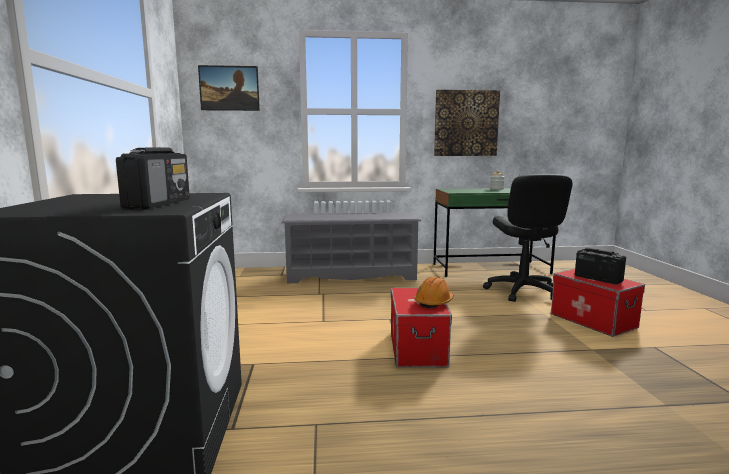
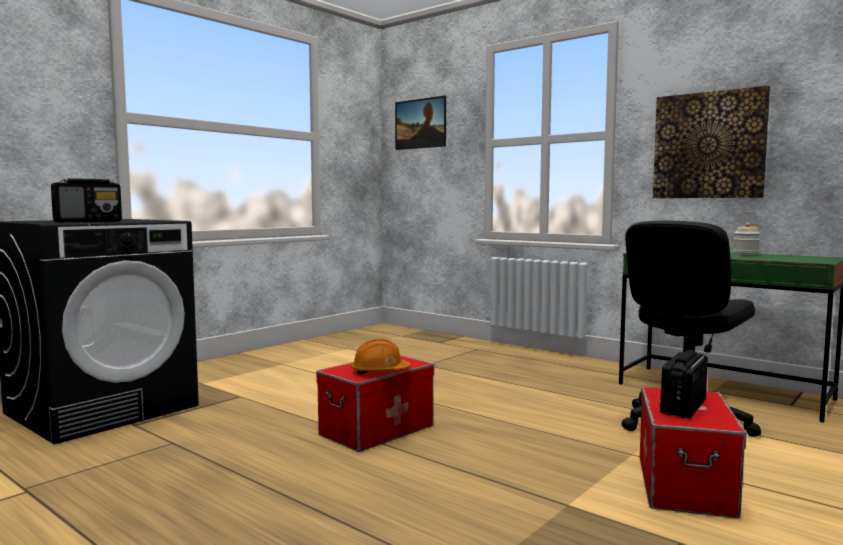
camera: 45 degrees right, 5 degrees down
(351, 275) = (506, 357): grey shoe rack -> none
(597, 279) = (683, 407): radio -> radio turned 150 degrees counterclockwise

